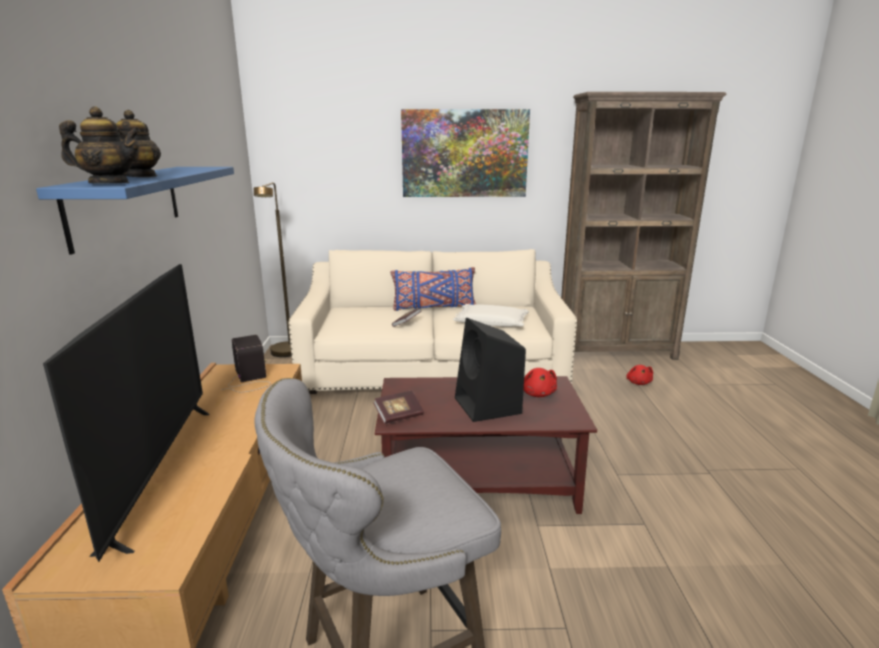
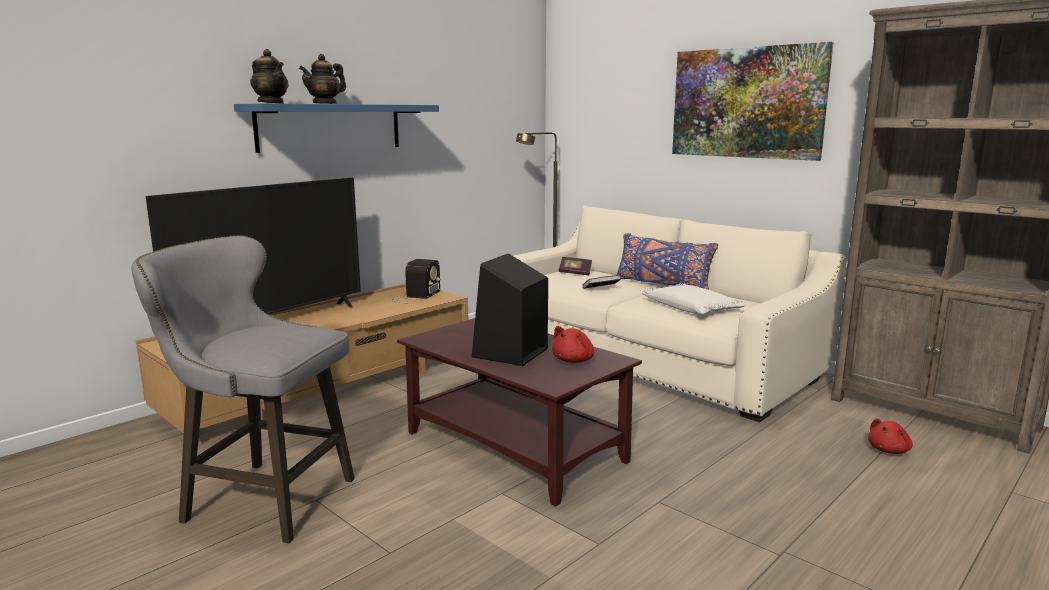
camera: 45 degrees right, 5 degrees down
(399, 416) = (433, 337): book -> book (575, 273)

